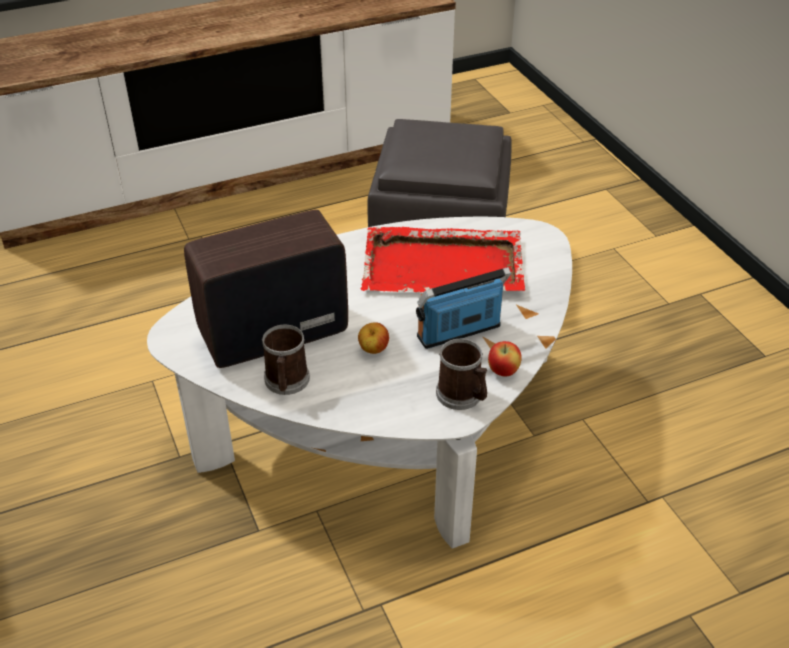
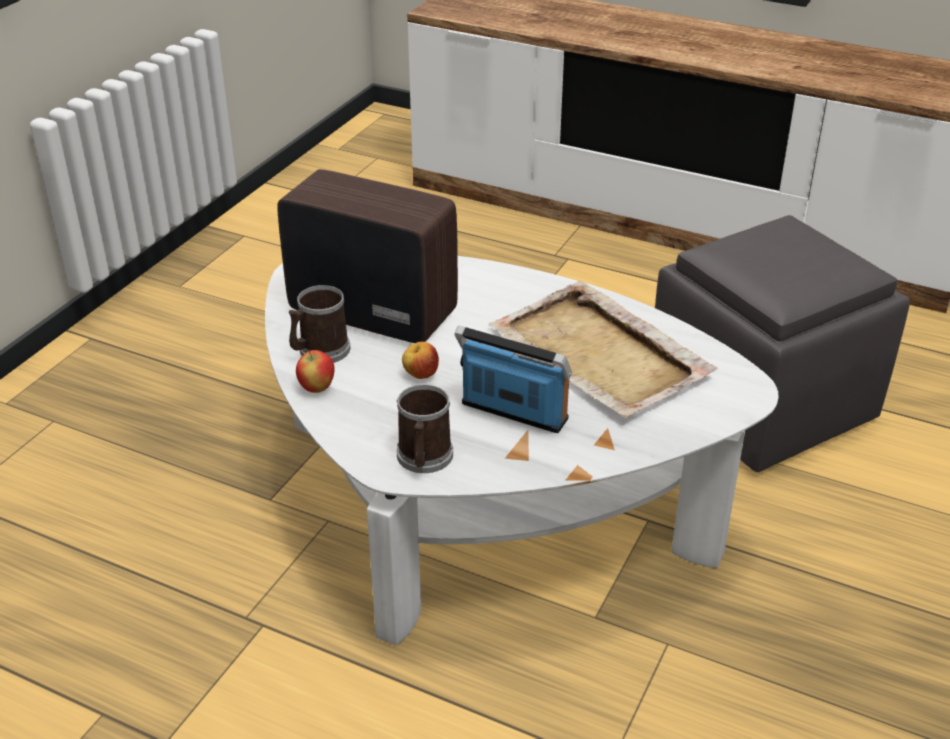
camera: 50 degrees right, 5 degrees down
(444, 266) = (600, 355): red tray -> beige tray
(503, 371) = (492, 468): apple -> apple (316, 388)

